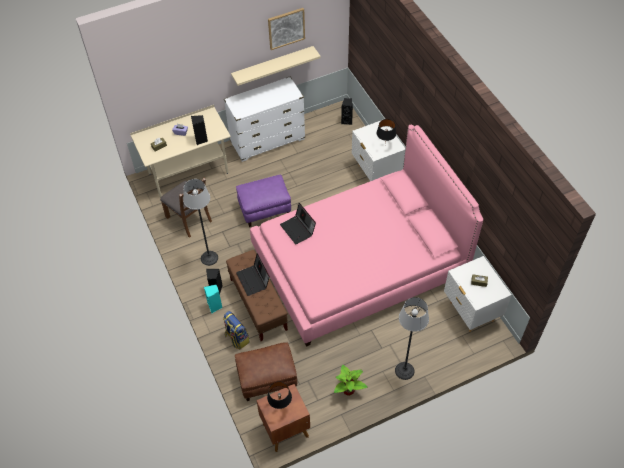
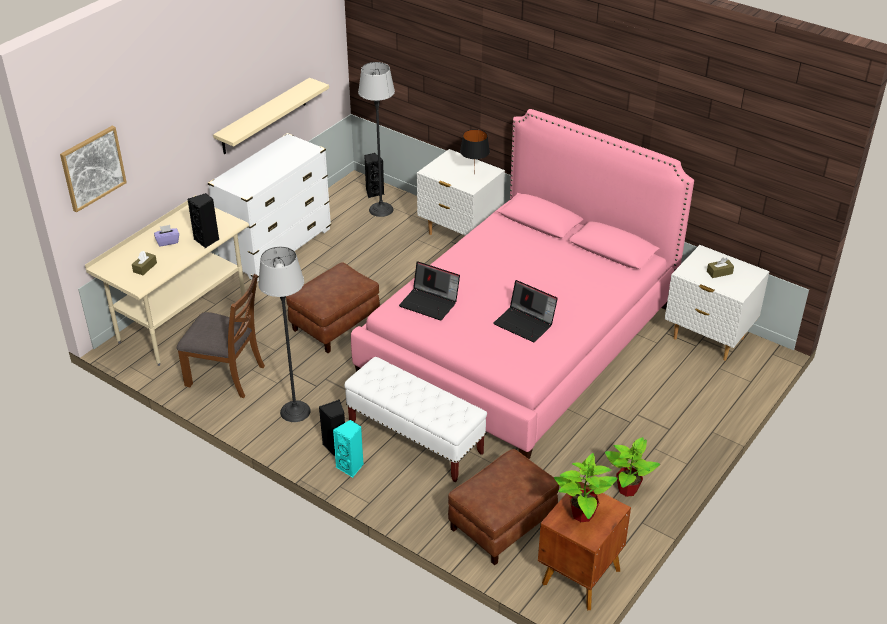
camera: 30 degrees left, 15 degrees down
(236, 338) = (415, 493): backpack -> none
(254, 280) = (407, 390): laptop -> laptop (525, 323)
(258, 304) = (415, 439): brown bench -> white bench
(265, 209) = (335, 324): purple ottoman -> brown ottoman
(280, 406) = (582, 514): black table lamp -> potted plant
(286, 28) = (275, 48): picture -> picture (92, 168)
(404, 371) = (681, 436): floor lamp -> floor lamp (381, 209)

